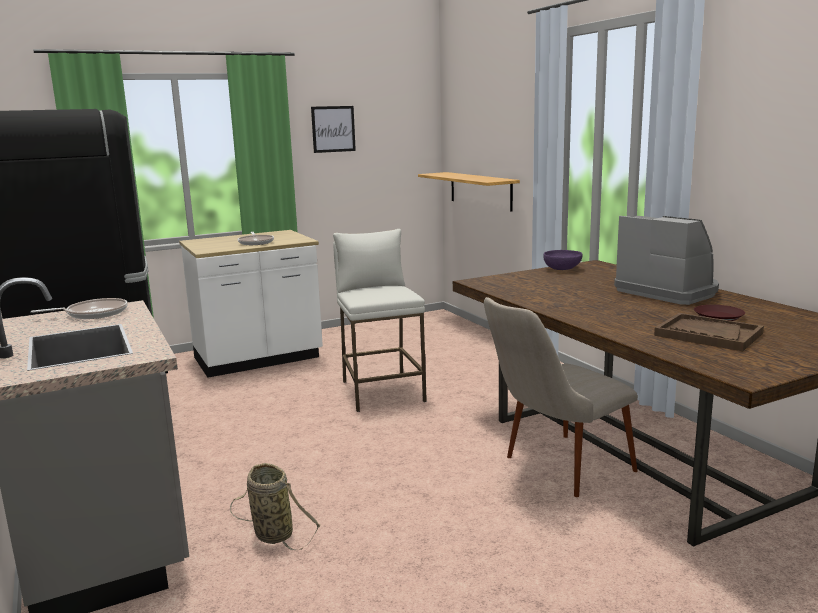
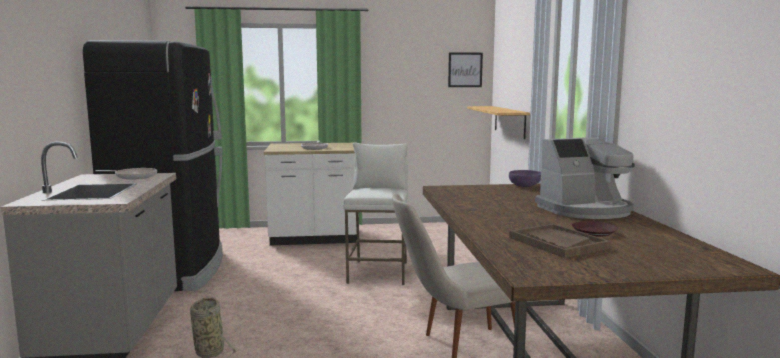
camera: 20 degrees right, 5 degrees down
(333, 129) = (399, 67): picture -> picture (465, 70)
(668, 291) = (585, 210): coffee machine -> coffee machine turned 90 degrees clockwise

